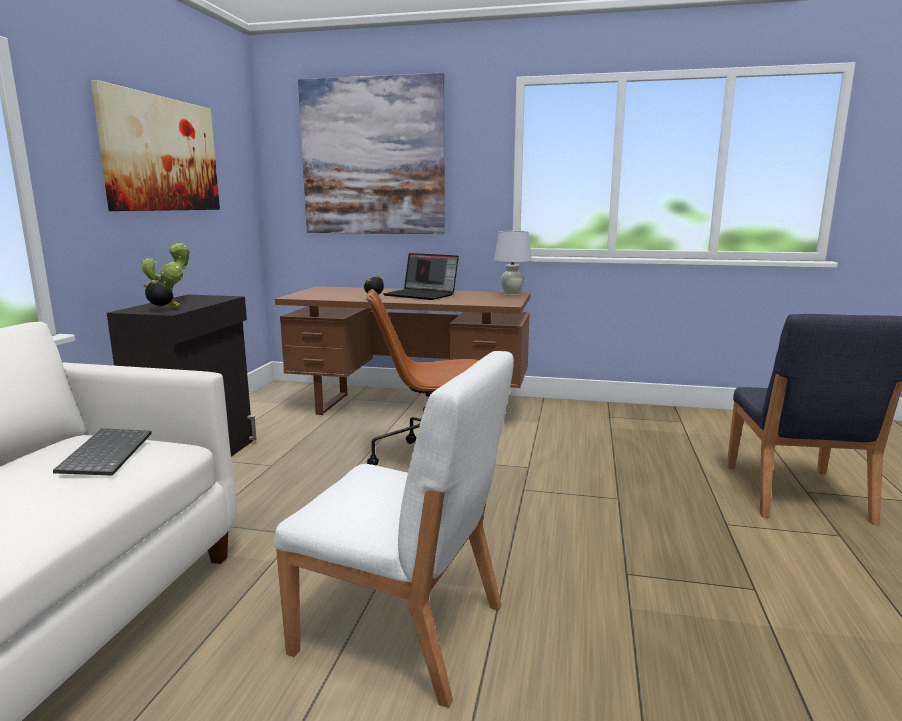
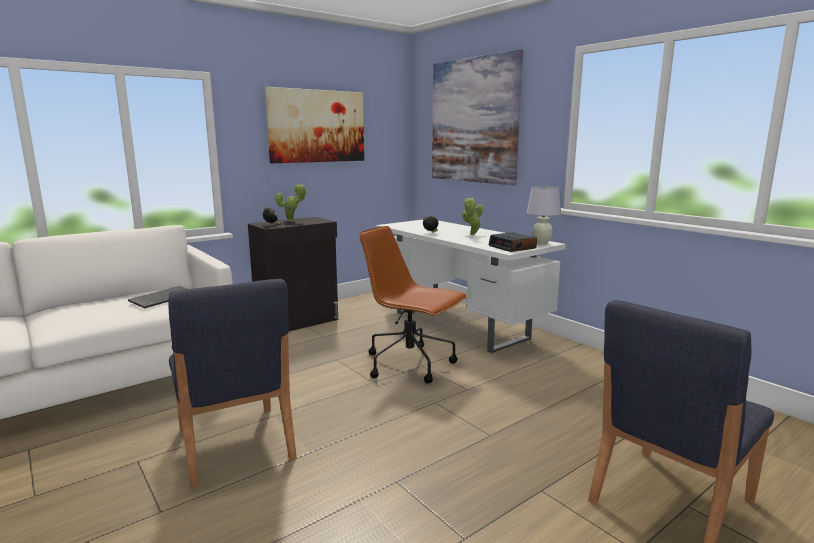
camera: 40 degrees right, 0 degrees up
(402, 630) = (235, 445): white chair -> blue chair
(409, 409) = (460, 325): brown desk -> white desk
(422, 295) = (472, 234): laptop -> potted plant
(500, 300) = (513, 247): none -> alarm clock

